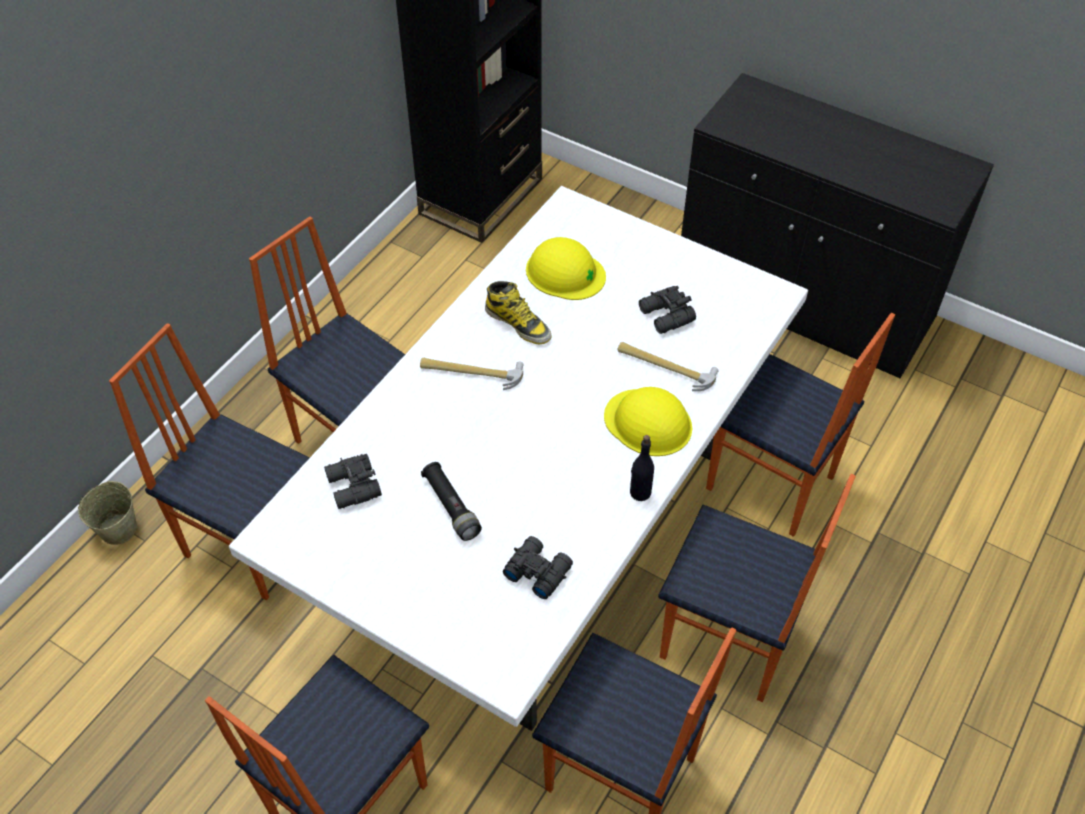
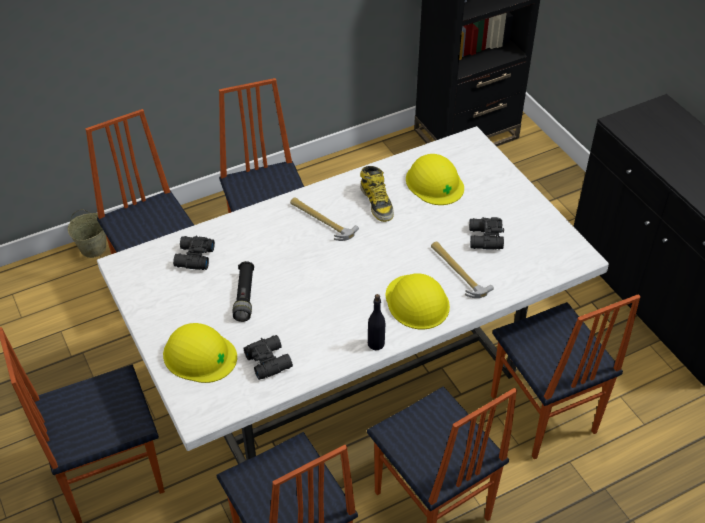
camera: 30 degrees right, 5 degrees down
(452, 604) = (199, 355): none -> yellow hard hat

